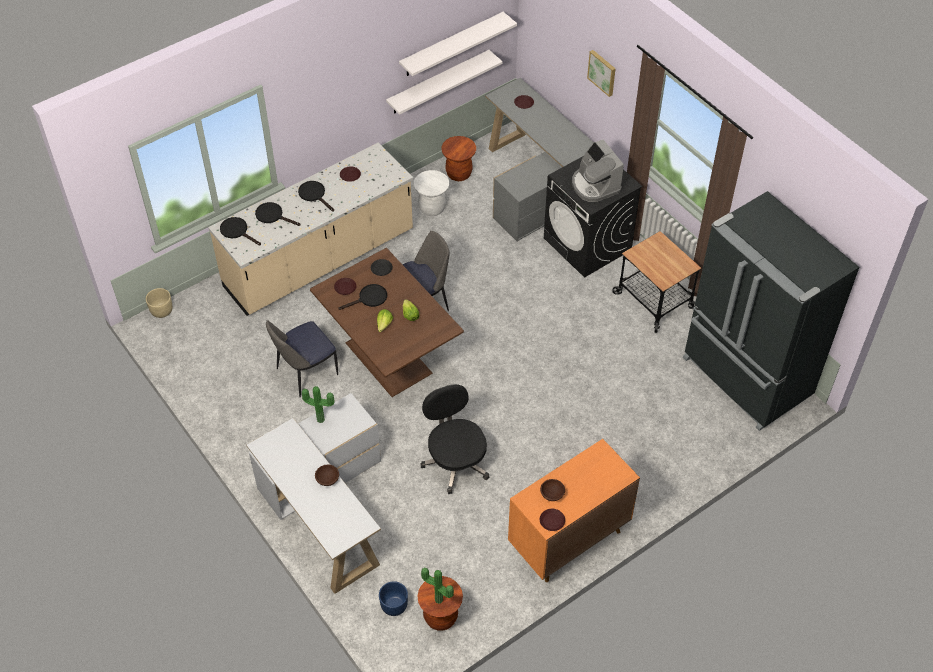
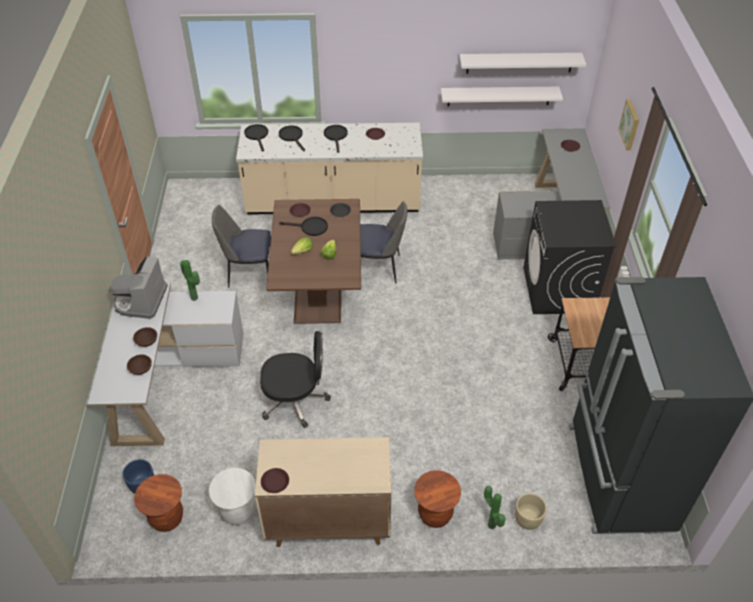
camera: 35 degrees right, 5 degrees down
(161, 311) = (196, 184): beige planter -> beige planter (527, 519)
(432, 208) = (451, 205): white stool -> white stool (238, 511)
(438, 601) = (152, 497): potted plant -> potted plant (490, 526)
(455, 462) = (295, 400): black office chair -> black office chair turned 75 degrees clockwise
(459, 173) = (494, 191): brown stool -> brown stool (435, 514)
(552, 494) = (298, 458): brown bowl -> brown bowl (141, 369)
(568, 540) = (327, 522): orange cabinet -> beige cabinet
(594, 185) = (570, 226): coffee machine -> coffee machine (141, 301)

